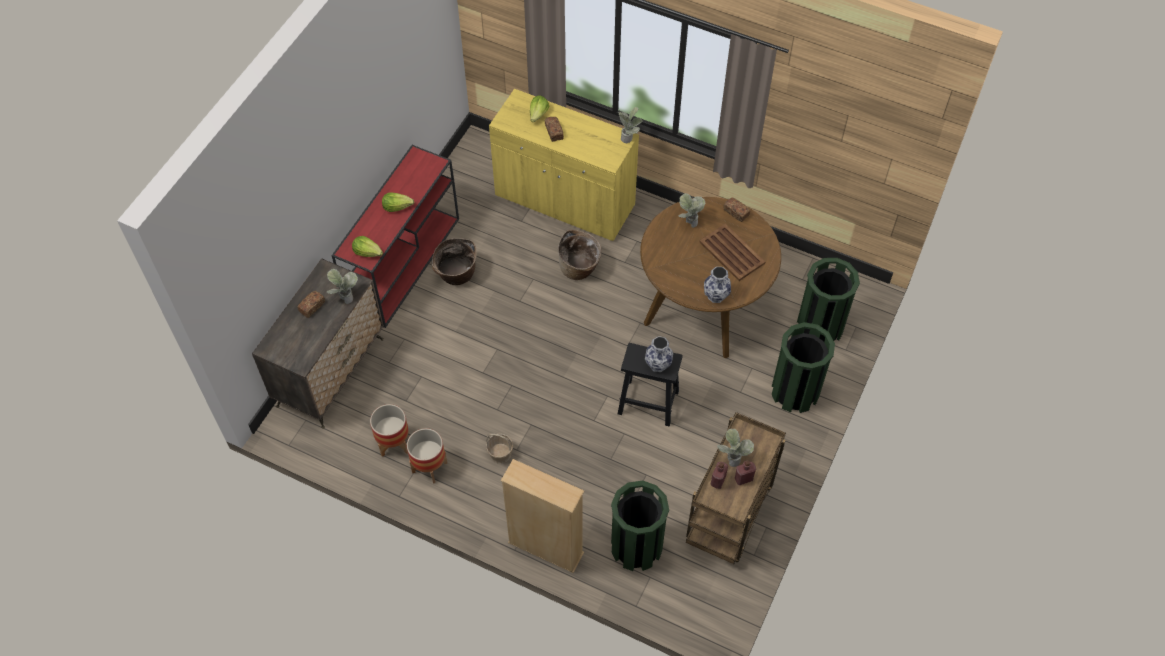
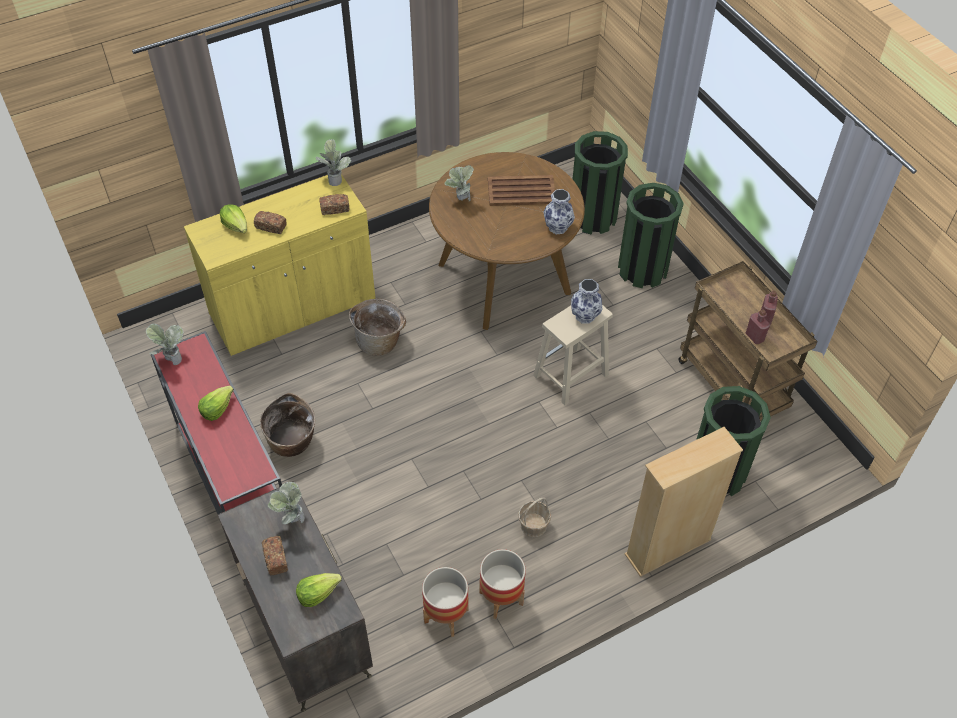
camera: 55 degrees left, 5 degrees down
(368, 252) = (249, 467): lettuce -> lettuce (317, 593)
(647, 402) = (570, 376): black stool -> beige stool
(732, 457) = (737, 313): potted plant -> potted plant (170, 358)
(736, 212) = (481, 164): bread -> bread (335, 209)

